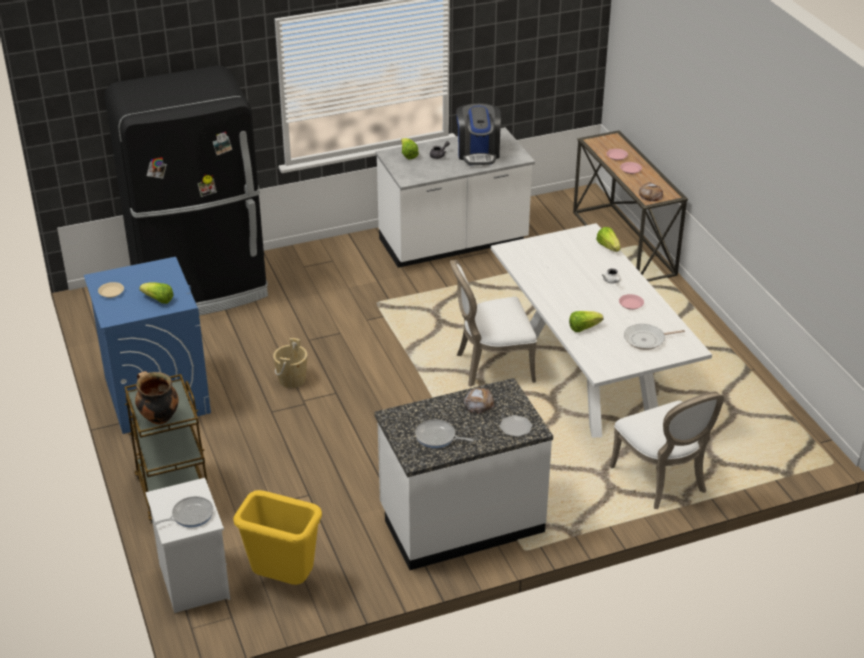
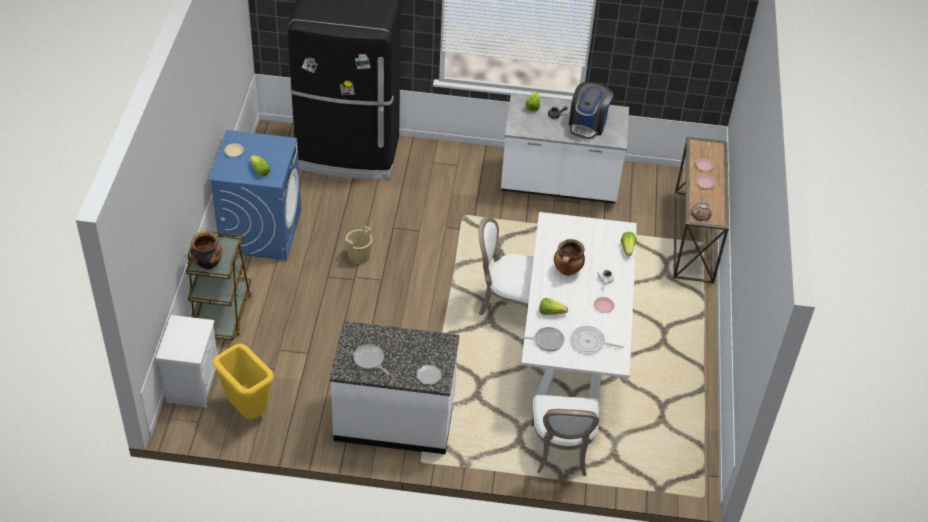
camera: 25 degrees right, 10 degrees up
(190, 515) = (186, 344): frying pan -> frying pan (547, 340)
(478, 403) = (418, 345): bread -> none
(567, 286) = (567, 271): none -> cooking pot

